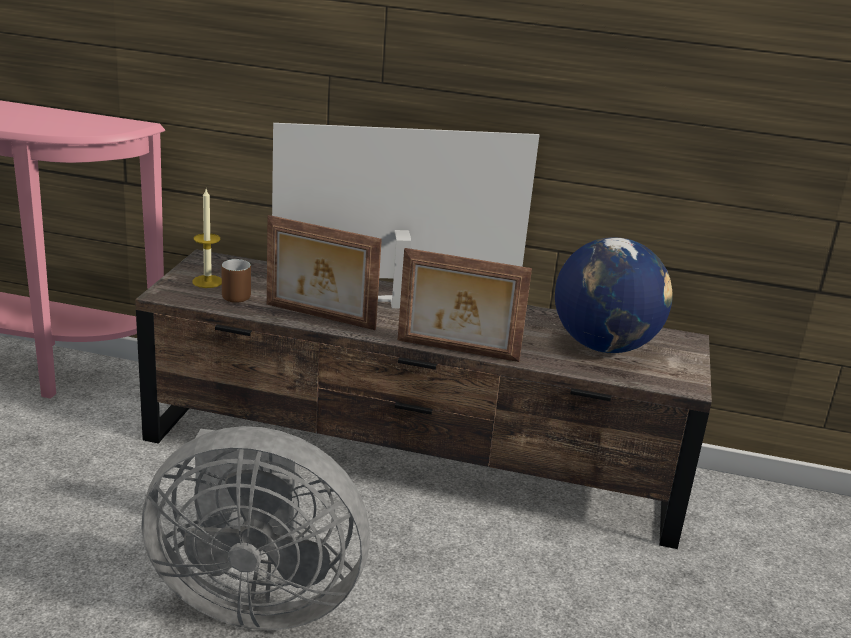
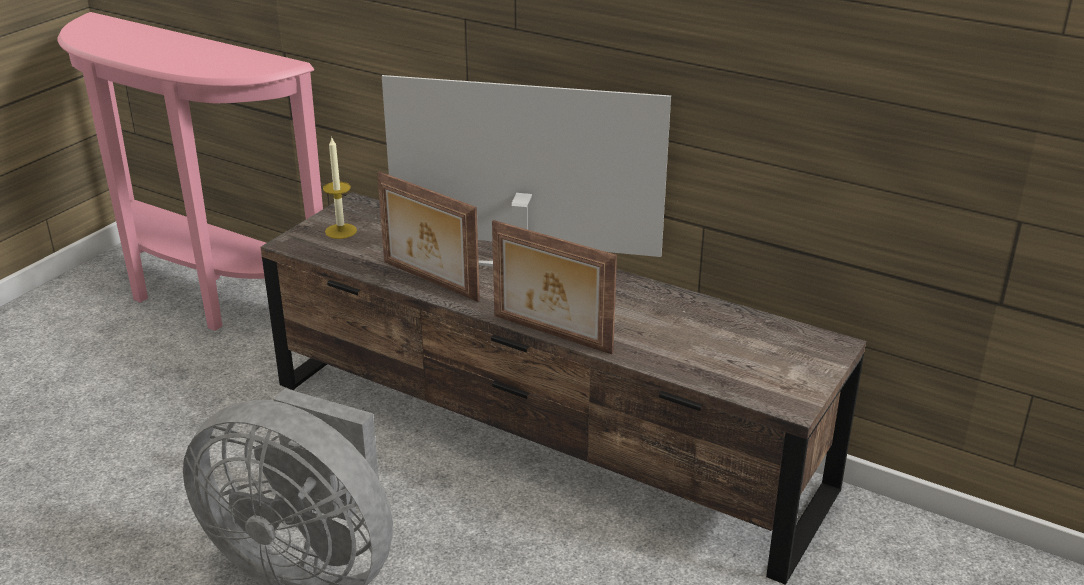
camera: 20 degrees right, 5 degrees up
(233, 295) = (357, 249): brown mug -> none
(604, 346) = (724, 344): globe -> none

